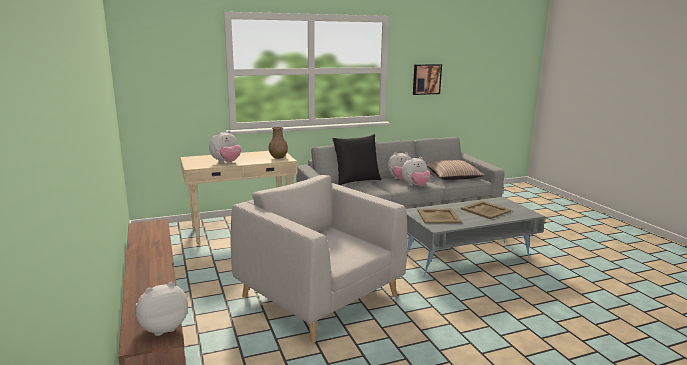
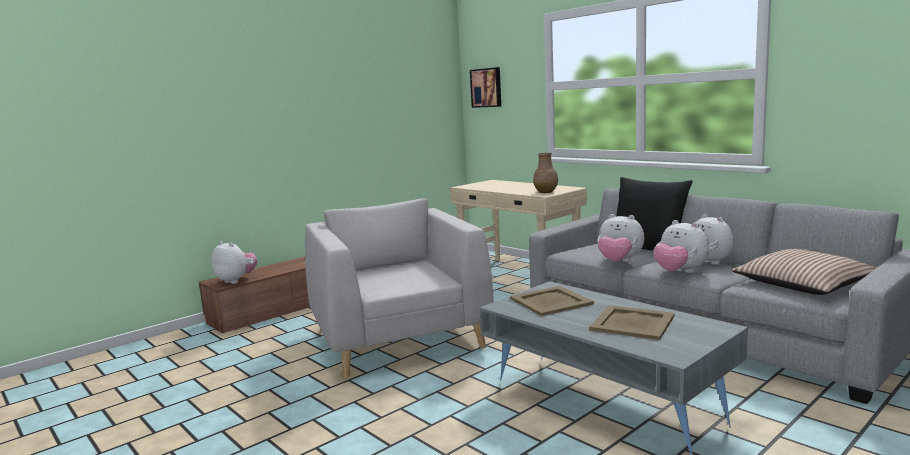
camera: 70 degrees right, 5 degrees down
(226, 162) = (493, 188): plush toy -> plush toy (619, 262)
(319, 295) = (398, 338): grey armchair -> grey armchair turned 45 degrees counterclockwise
(426, 79) = (861, 87): picture -> picture (487, 87)

